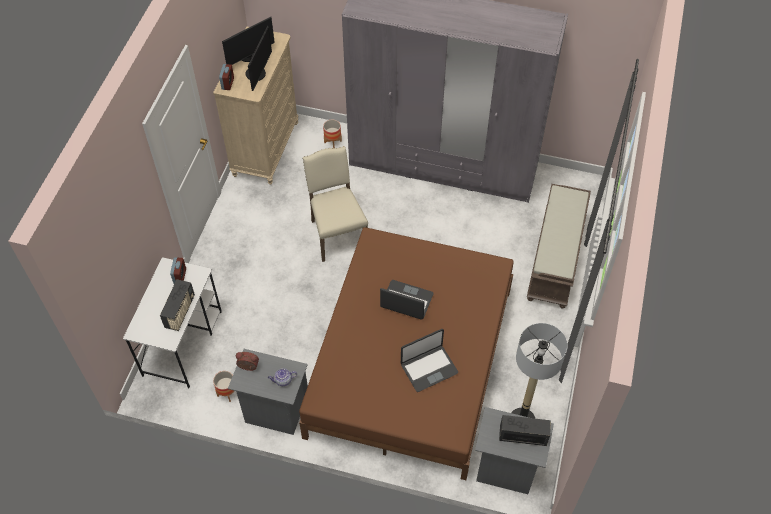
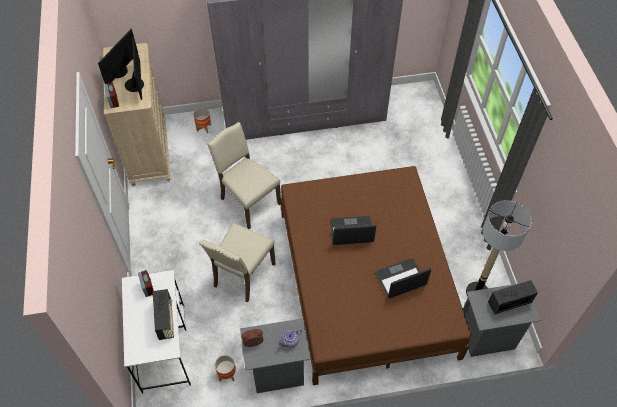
camera: 25 degrees left, 0 degrees up
(292, 305) = (242, 275): none -> beige chair
(428, 368) = (401, 279): laptop -> laptop turned 150 degrees counterclockwise
(555, 259) = (430, 156): brown bench -> none

